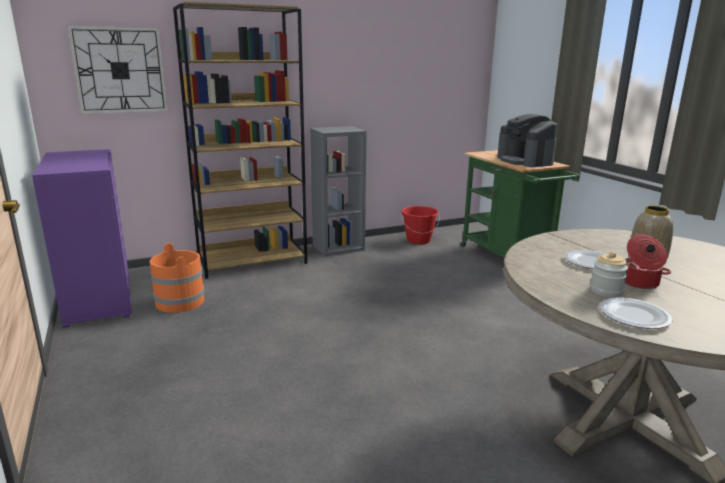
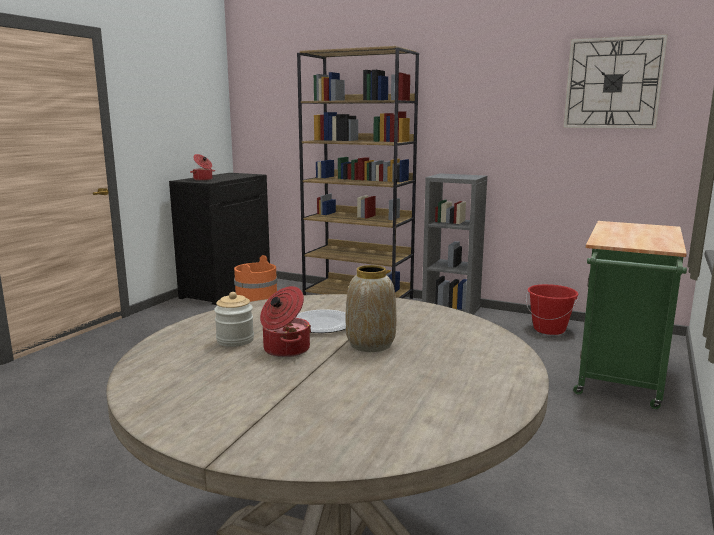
camera: 50 degrees right, 5 degrees down
(72, 166) = (203, 179): none -> cooking pot
(97, 298) = (226, 289): purple cabinet -> black cabinet
(120, 70) = (285, 111): wall clock -> wall clock (613, 83)
(525, 161) = (638, 238): coffee machine -> none
(634, 315) = (177, 358): plate -> none

